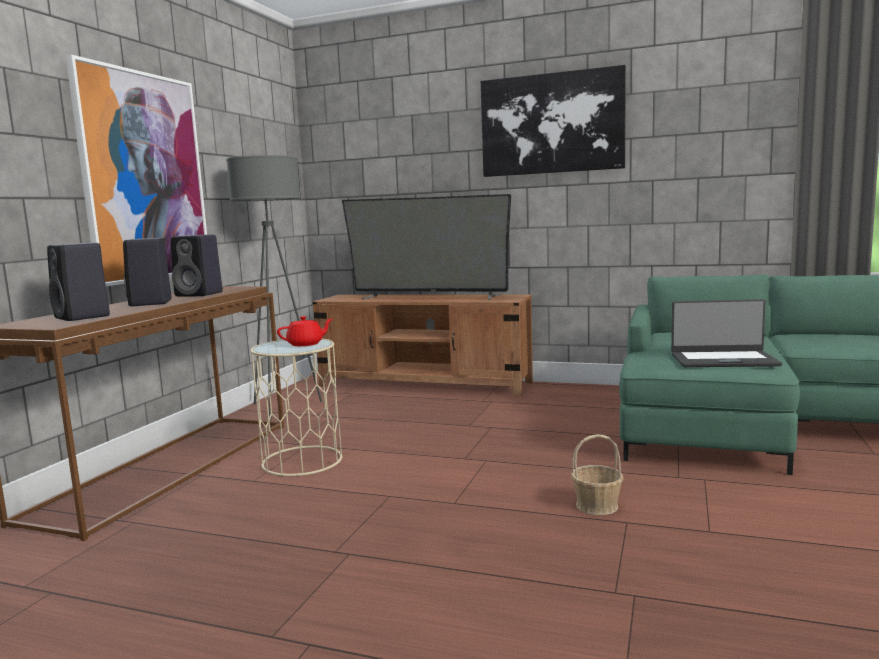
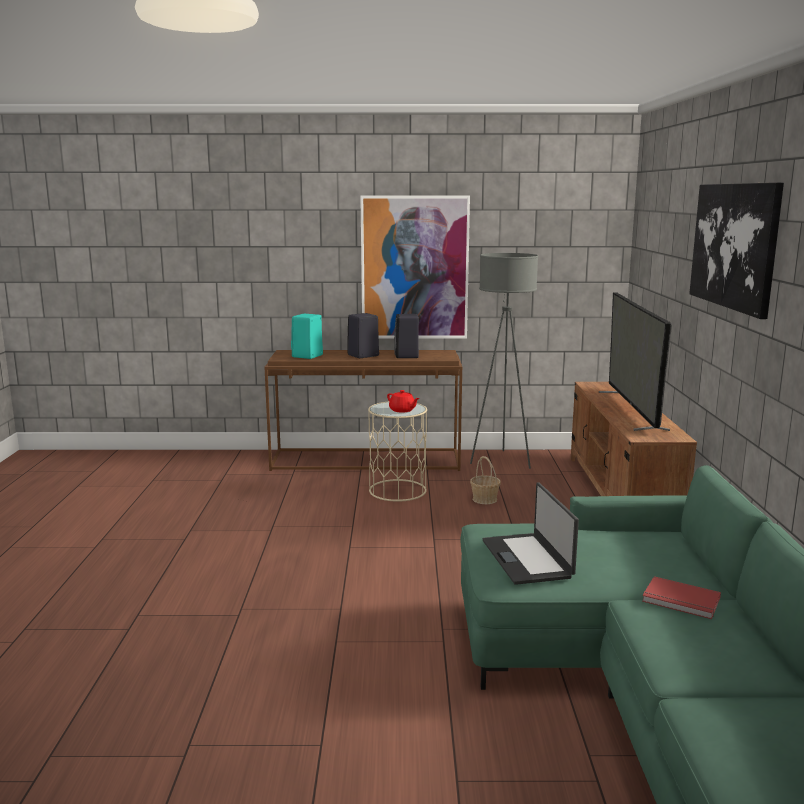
camera: 70 degrees right, 5 degrees up
(83, 317) = (307, 356): black speaker -> turquoise speaker
(597, 506) = (365, 596): basket -> basket (484, 499)
(791, 340) = (681, 601): none -> red book

